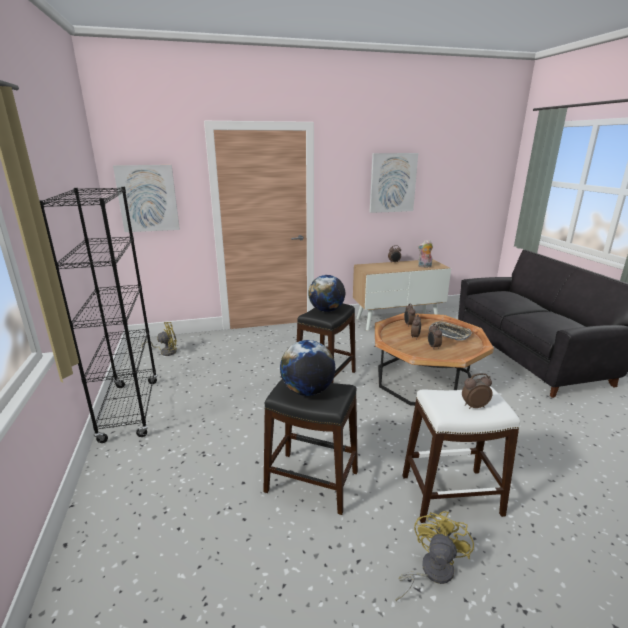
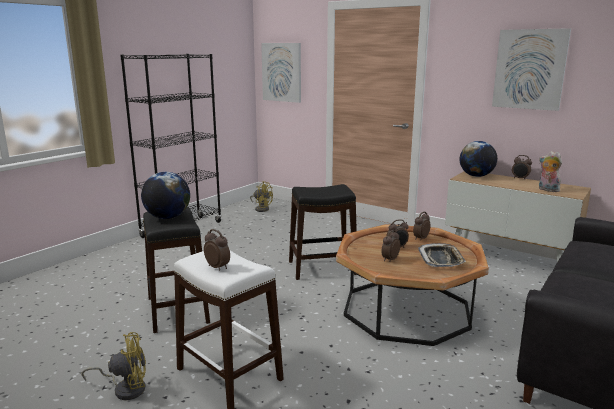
camera: 50 degrees right, 5 degrees down
(326, 310) = (322, 189): globe -> globe (476, 176)

